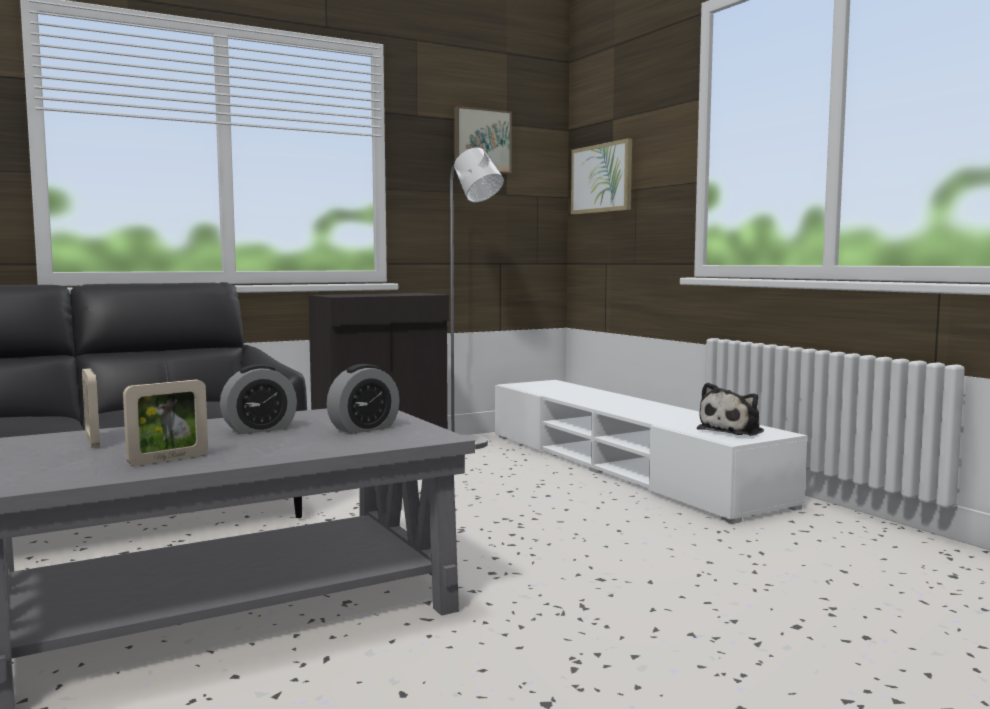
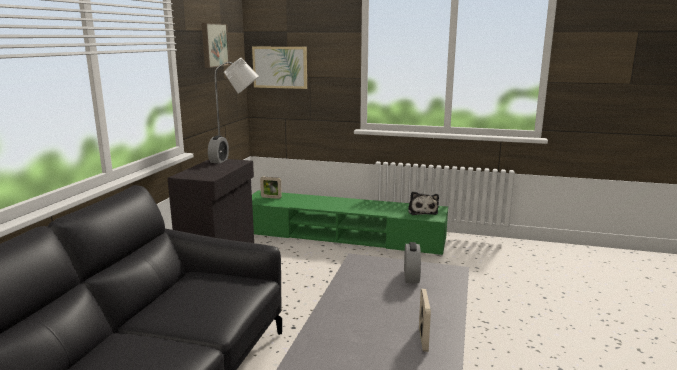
camera: 45 degrees left, 10 degrees up
(92, 442) = (340, 347): picture frame -> picture frame (271, 197)
(259, 429) = (375, 298): alarm clock -> alarm clock (219, 161)
(623, 467) = (342, 236): white tv stand -> green tv stand

